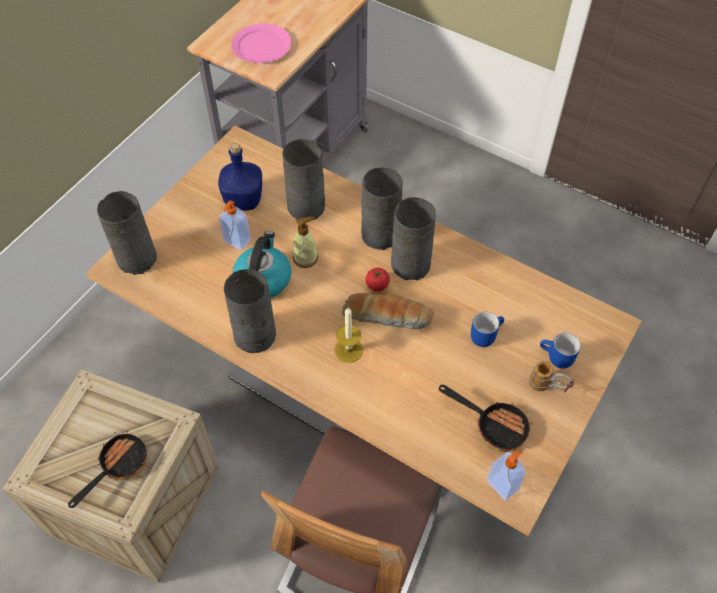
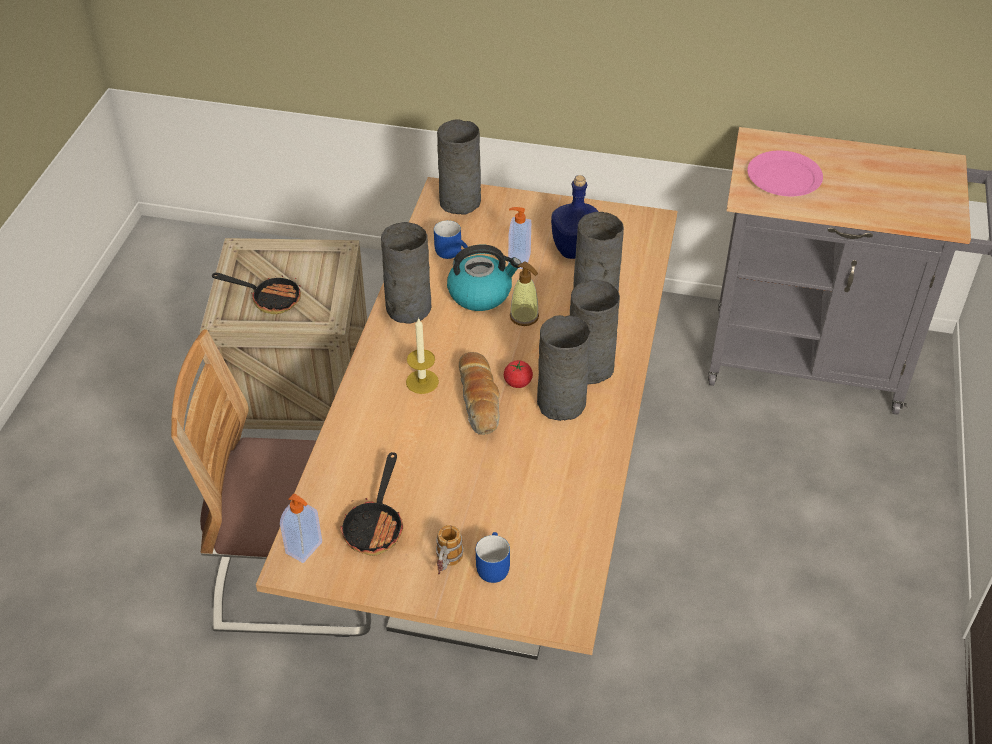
camera: 70 degrees right, 10 degrees down
(484, 334) = (495, 491): blue mug -> blue mug (452, 252)

